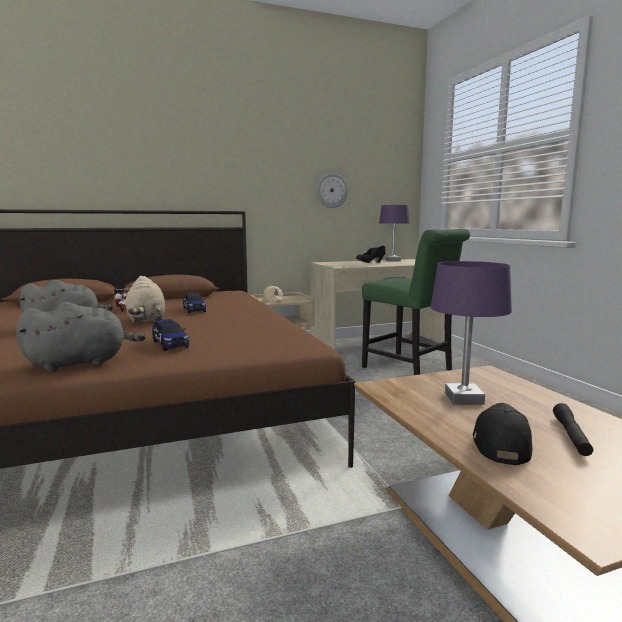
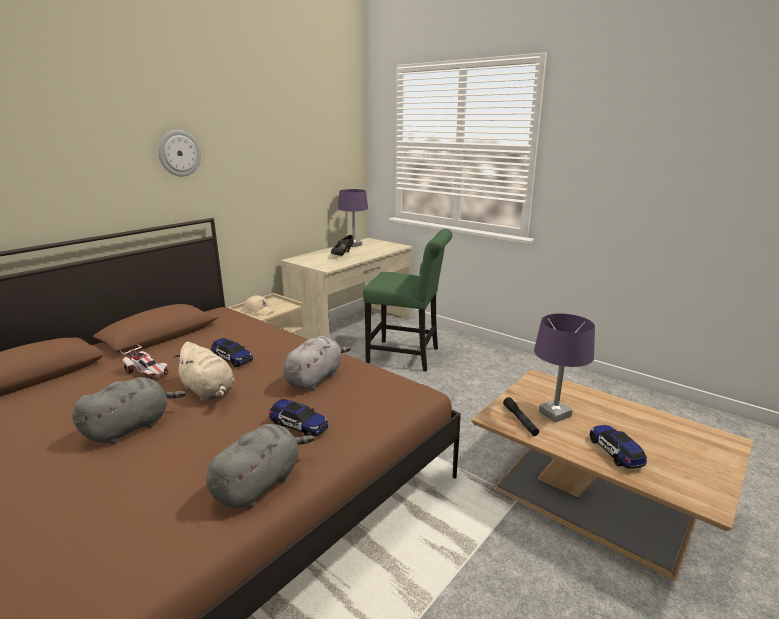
camera: 30 degrees left, 10 degrees up
(235, 326) = (315, 378): none -> grey plush toy
(331, 190) = (292, 181): wall clock -> wall clock (179, 153)
(500, 444) = (615, 453): black cap -> toy car
(571, 436) = (638, 431): black flashlight -> black flashlight (520, 420)

